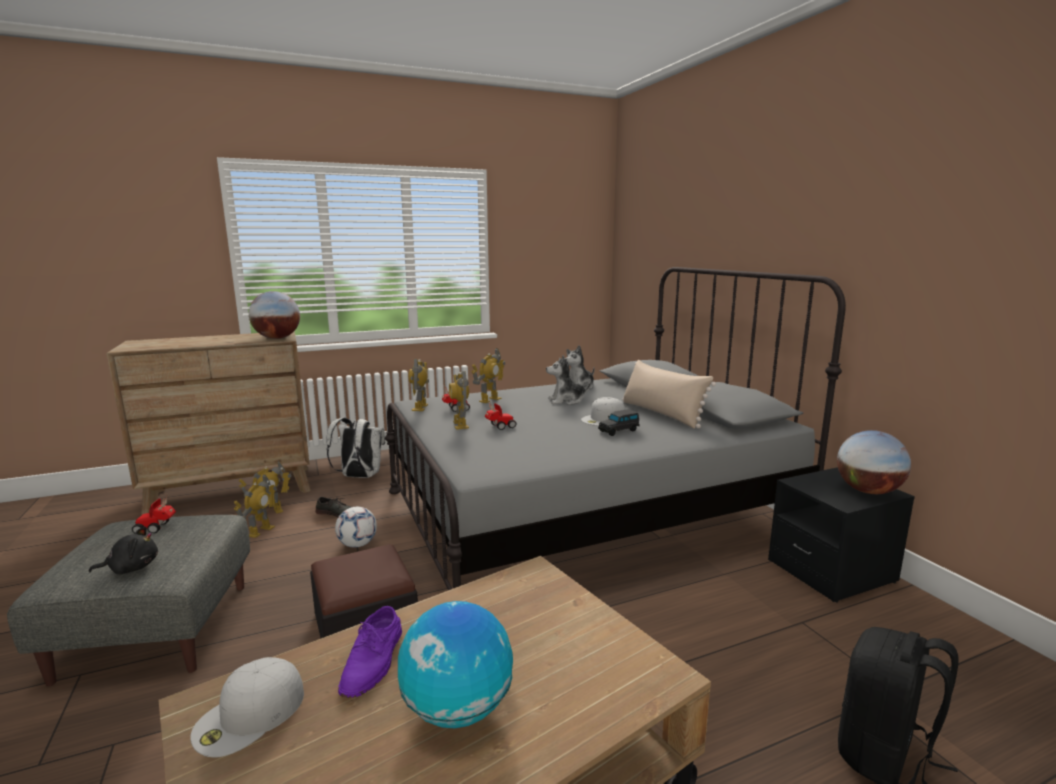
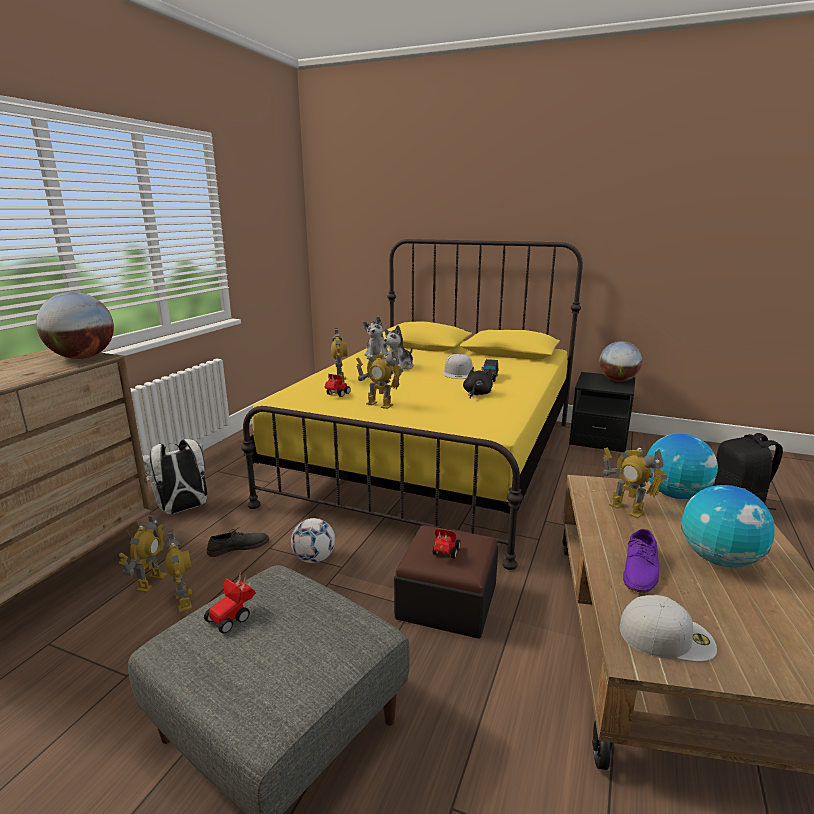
camera: 45 degrees left, 5 degrees up
(131, 568) = (316, 652): black plush toy -> black plush toy (476, 394)
(249, 715) = (667, 636): white cap -> white cap turned 75 degrees counterclockwise
(374, 661) = (641, 569): purple shoe -> purple shoe turned 60 degrees clockwise
(420, 407) = (301, 402): toy robot -> toy robot (626, 509)
(499, 427) = (412, 397): toy car -> toy car (445, 554)
(585, 513) = (434, 459): grey bed -> yellow bed
(594, 631) = (674, 494): none -> globe
(661, 414) = (480, 360): beige pillow -> none

